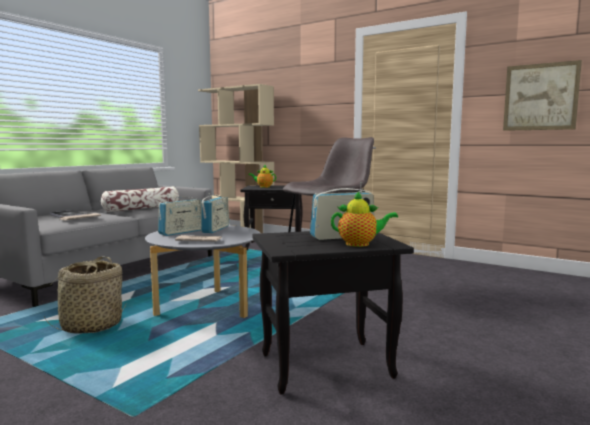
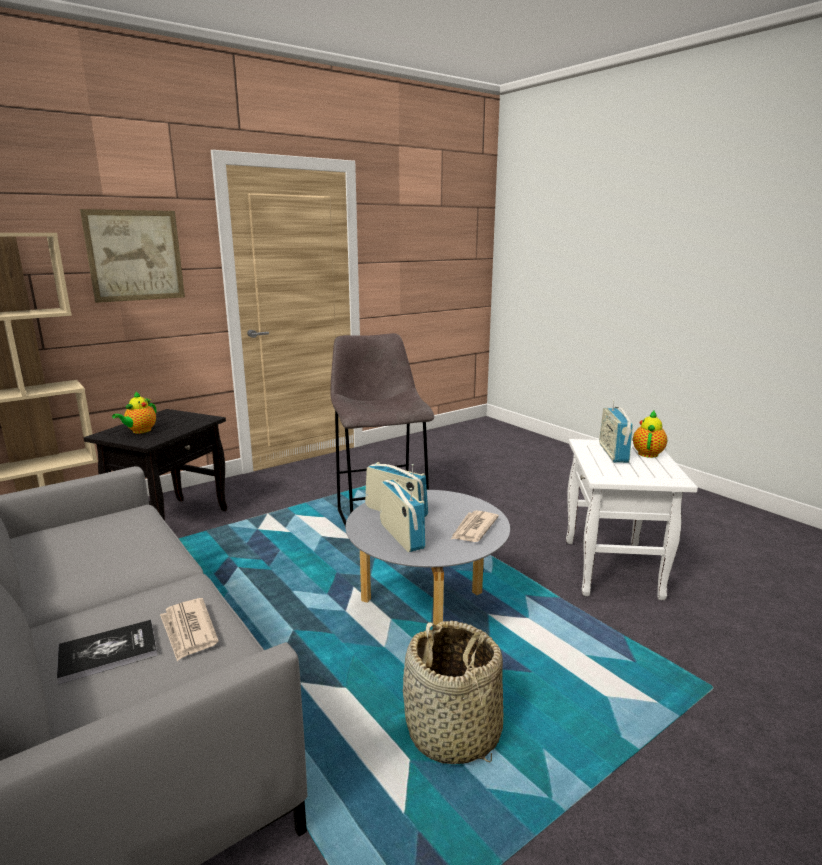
camera: 70 degrees left, 10 degrees up
(142, 208) = (118, 558): pillow -> none
(324, 367) = (613, 570): black side table -> white side table
(540, 97) = (421, 265): picture -> picture (135, 255)

